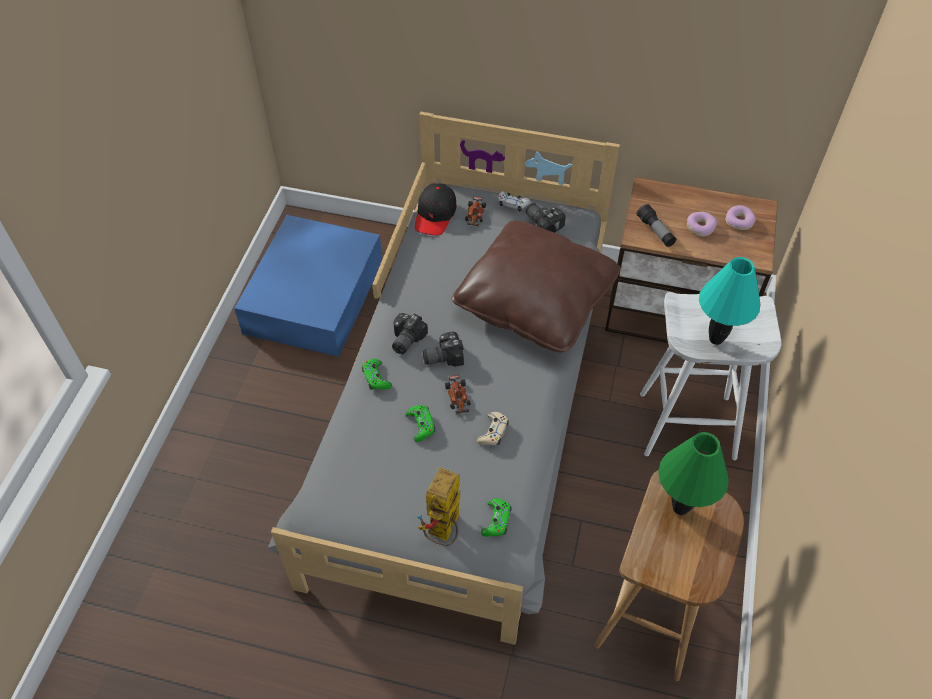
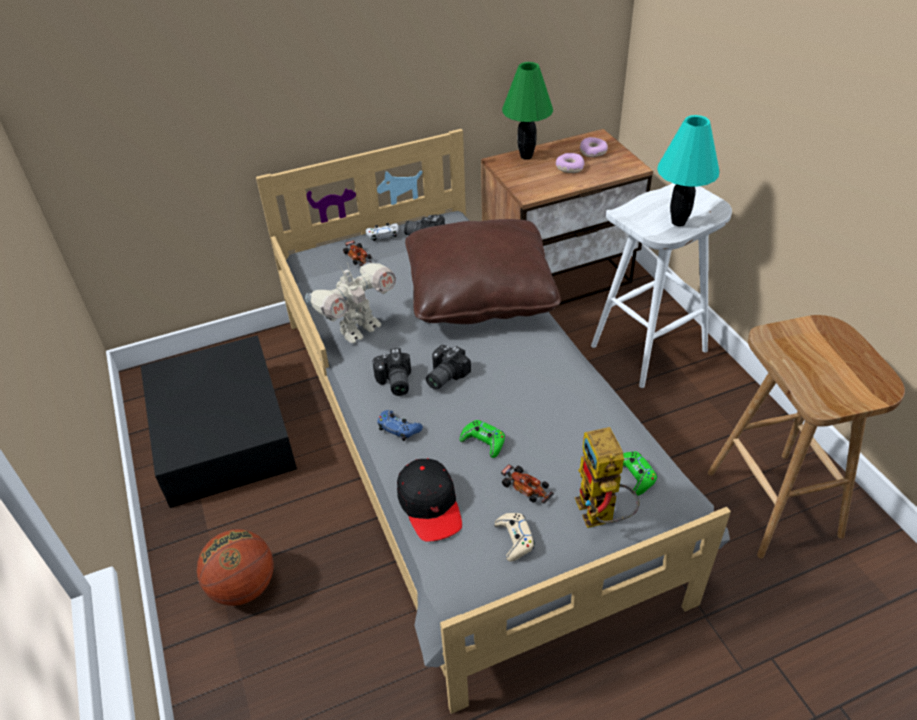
camera: 35 degrees left, 10 degrees down
(243, 419) = (243, 586): none -> basketball
(316, 295) = (222, 430): blue storage box -> black storage box
(376, 378) = (399, 428): green game controller -> blue game controller
(420, 280) = (358, 329): none -> toy robot
(435, 215) = (320, 274): black cap -> black cap (430, 505)
(457, 397) = (492, 400): toy car -> toy car (526, 488)
(493, 432) = (553, 408): beige game controller -> beige game controller (514, 539)
(655, 231) = (539, 185): flashlight -> none
(680, 509) = (799, 346): green table lamp -> green table lamp (526, 156)

